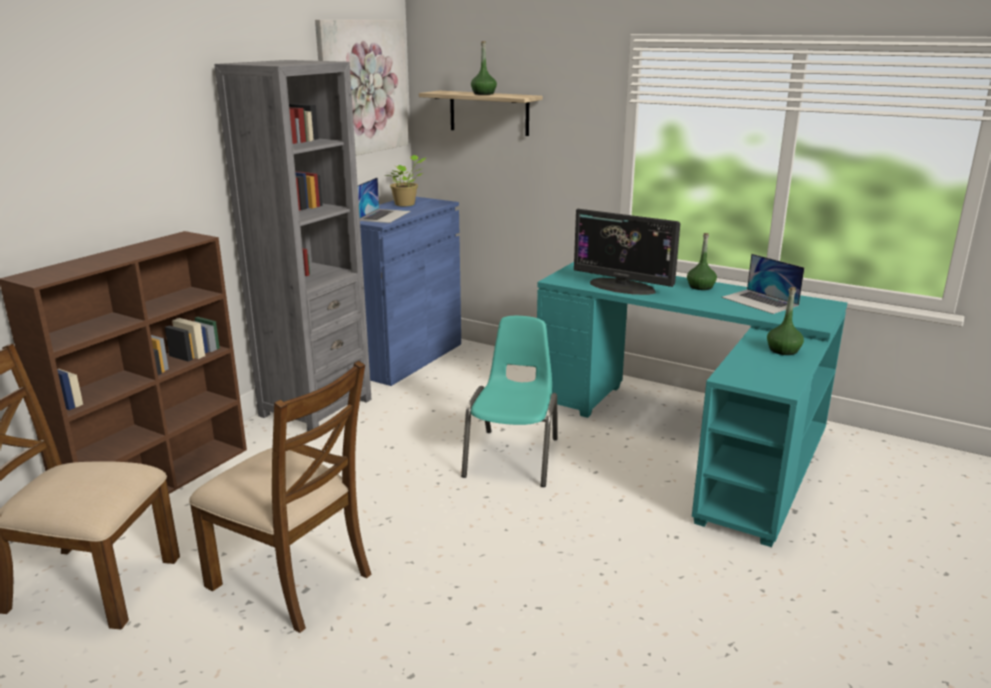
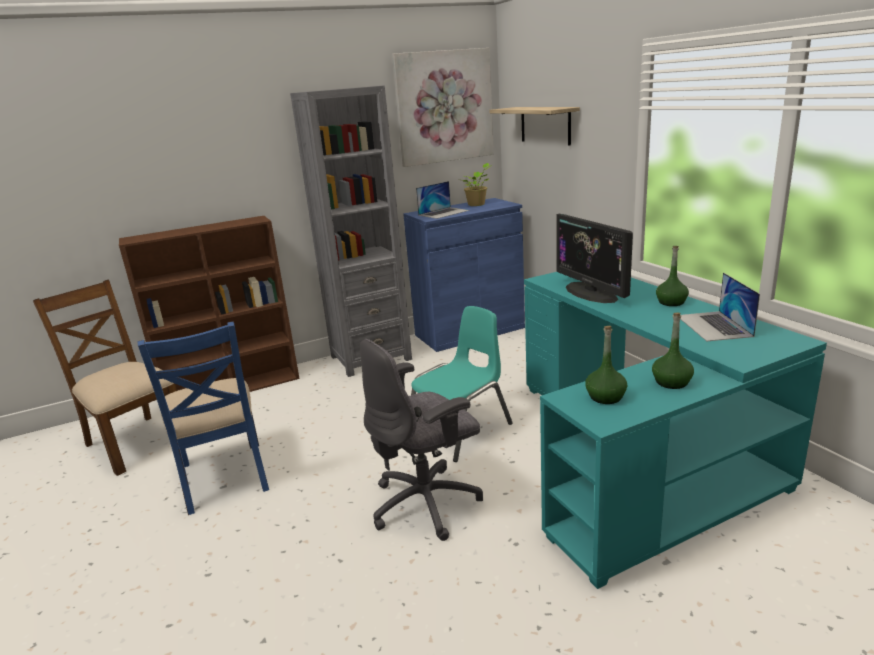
camera: 35 degrees right, 0 degrees up
(292, 580) = (224, 476): brown chair -> blue chair
(483, 94) = (534, 108): green bottle -> green bottle (605, 397)
(561, 530) = (427, 503): none -> grey office chair

